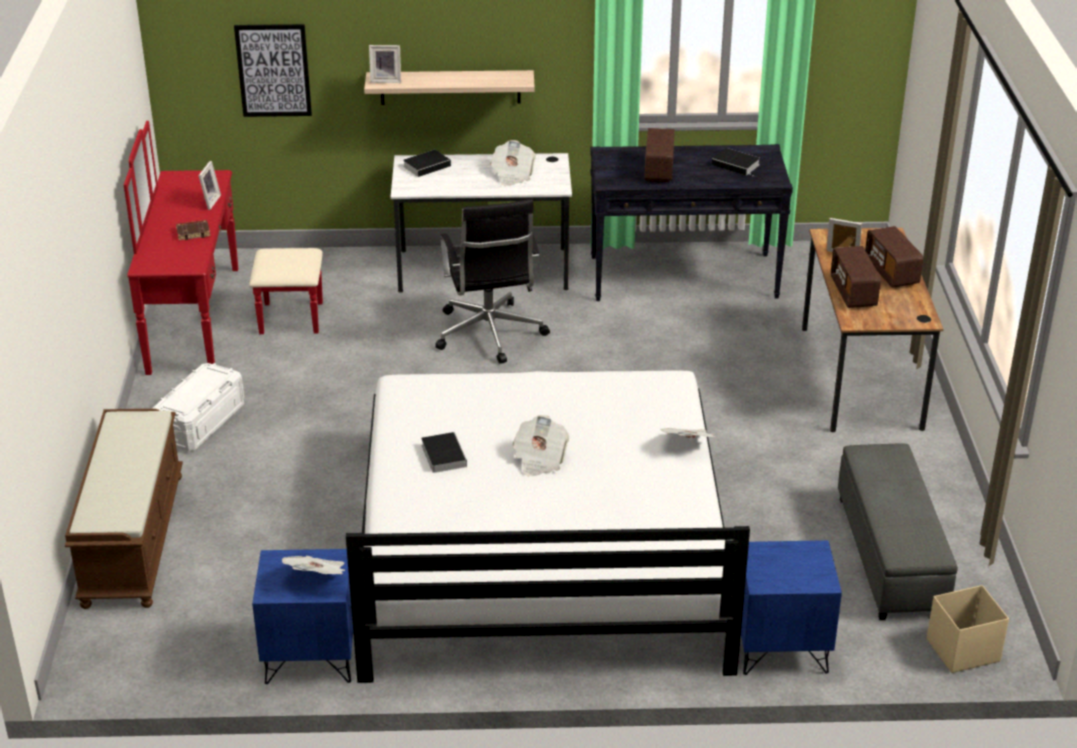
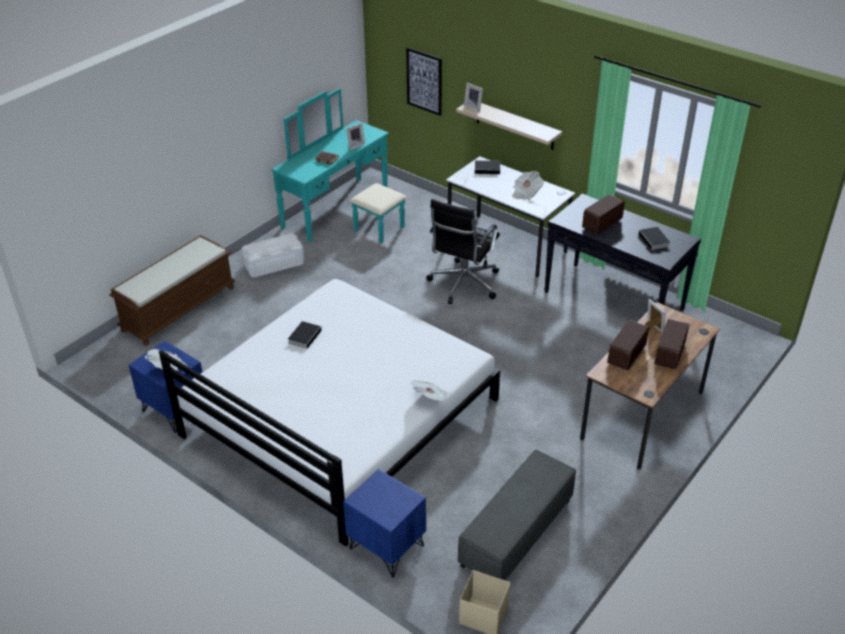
camera: 40 degrees right, 5 degrees up
(216, 318) = (345, 213): red dresser -> turquoise dresser
(539, 459) = (345, 364): newspaper -> none

